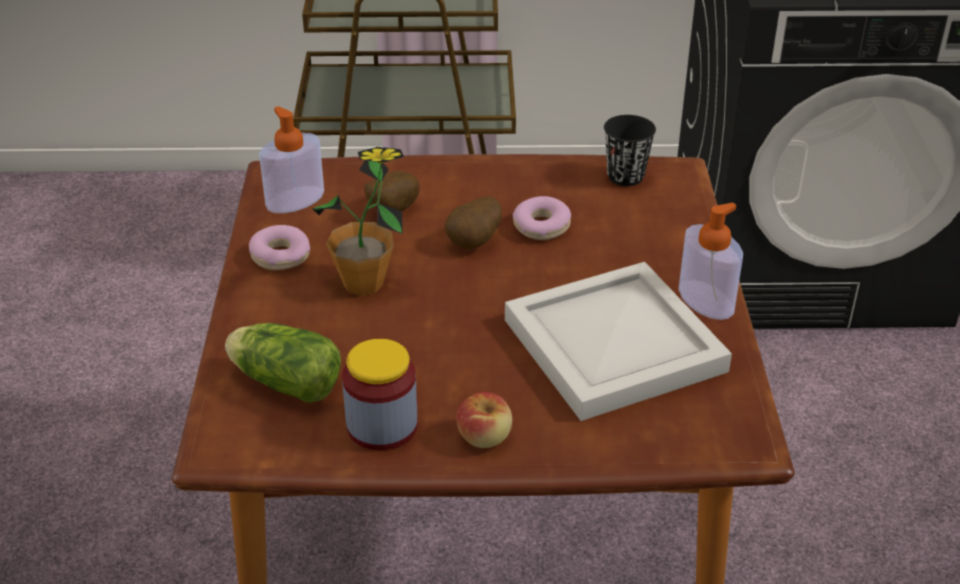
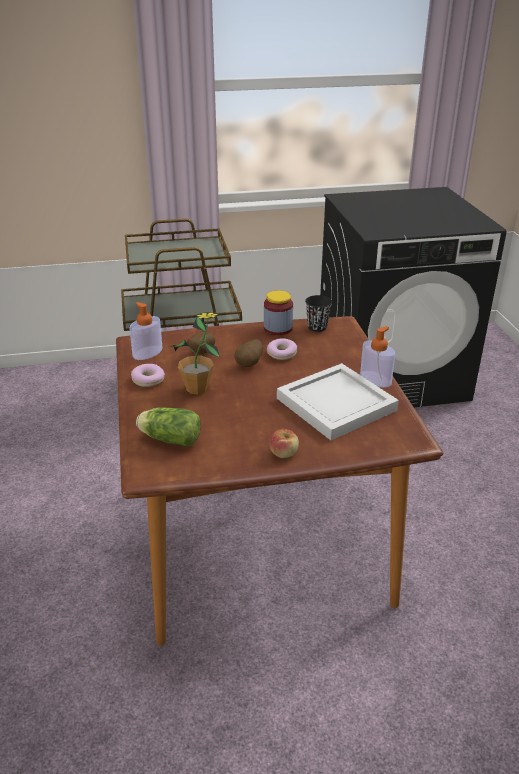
camera: 10 degrees left, 5 degrees down
(382, 426) = (228, 454): jar -> jar (278, 328)

